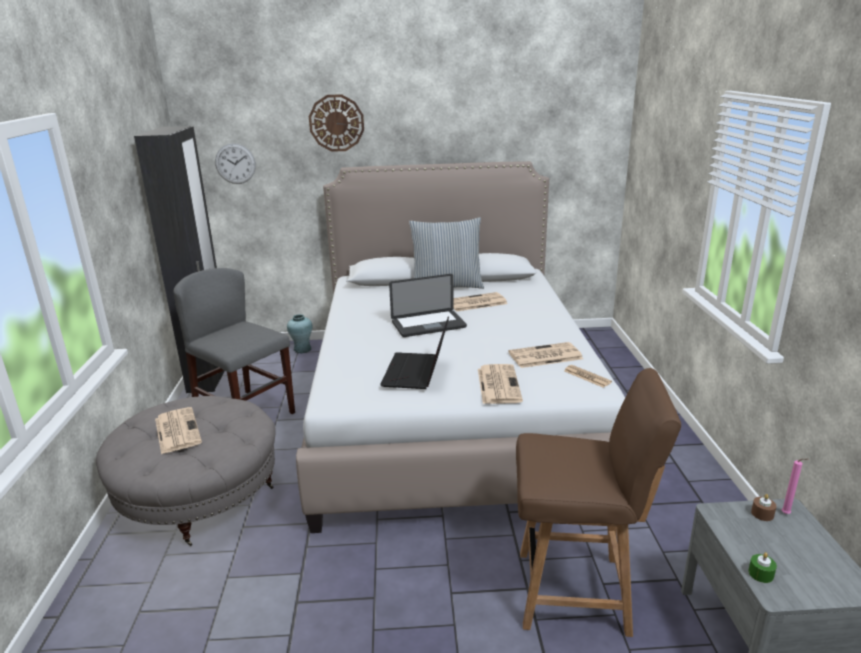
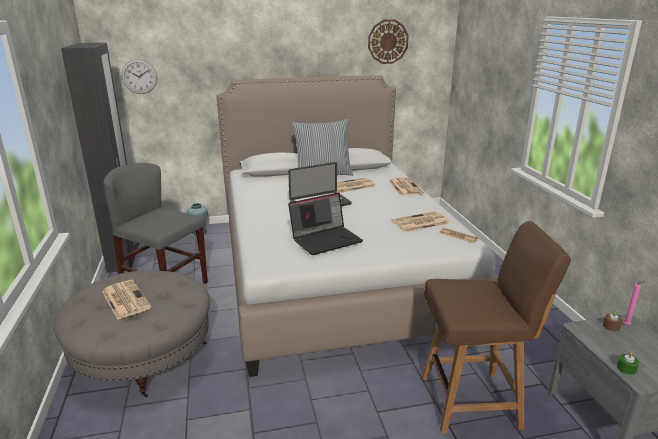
camera: 10 degrees left, 0 degrees up
(336, 123) = (226, 43): wall clock -> wall clock (388, 41)
(417, 372) = (326, 239): laptop -> laptop turned 120 degrees counterclockwise
(498, 384) = (393, 245): newspaper -> newspaper (404, 187)

